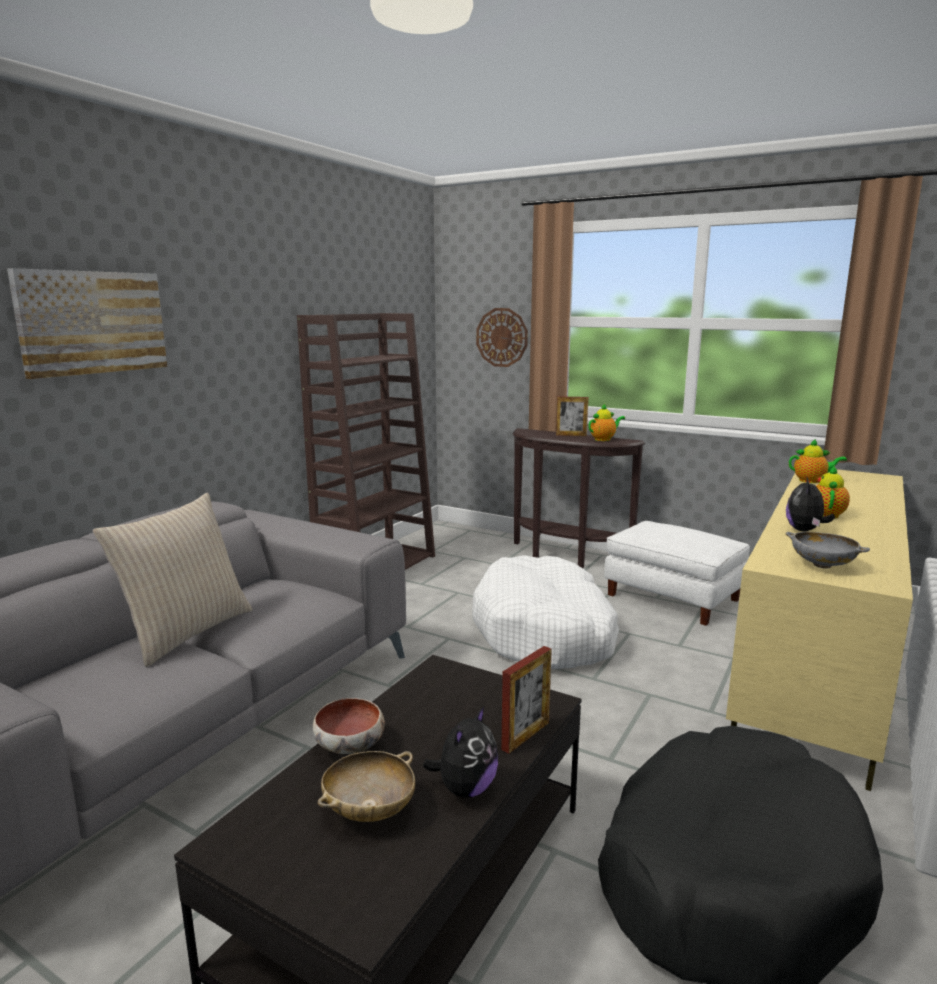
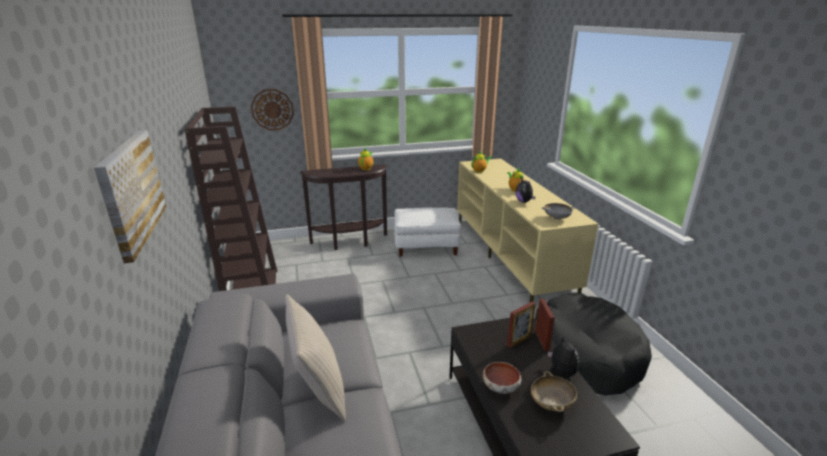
camera: 45 degrees left, 10 degrees up
(545, 632) = (402, 290): white dog bed -> none
(571, 435) = (343, 169): picture frame -> picture frame (519, 340)

